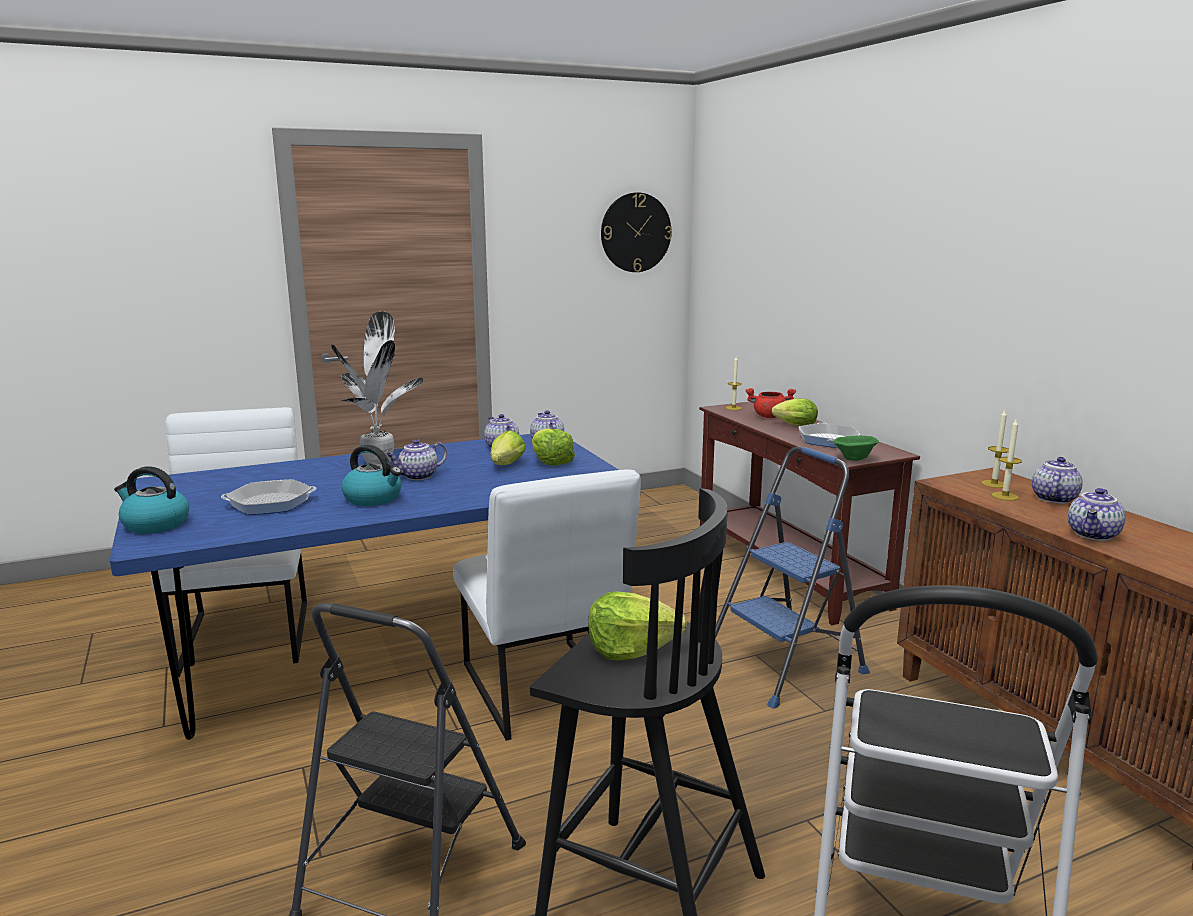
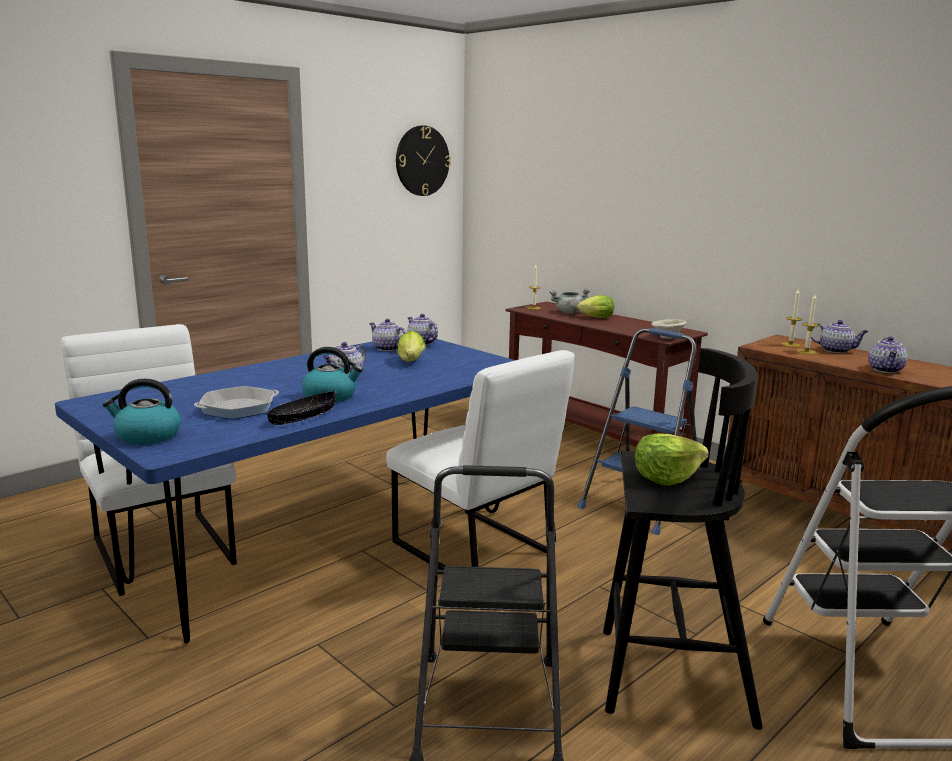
camera: 20 degrees left, 0 degrees up
(315, 521) = (302, 418): none -> black bowl
(379, 463) = (294, 368): potted plant -> none
(551, 462) = (445, 356): lettuce -> none
(769, 417) = (569, 312): red cooking pot -> grey cooking pot
(828, 440) = (632, 326): frying pan -> none
(854, 460) = (667, 338): green bowl -> beige bowl
(1053, 498) = (836, 350): teapot -> teapot turned 105 degrees clockwise

